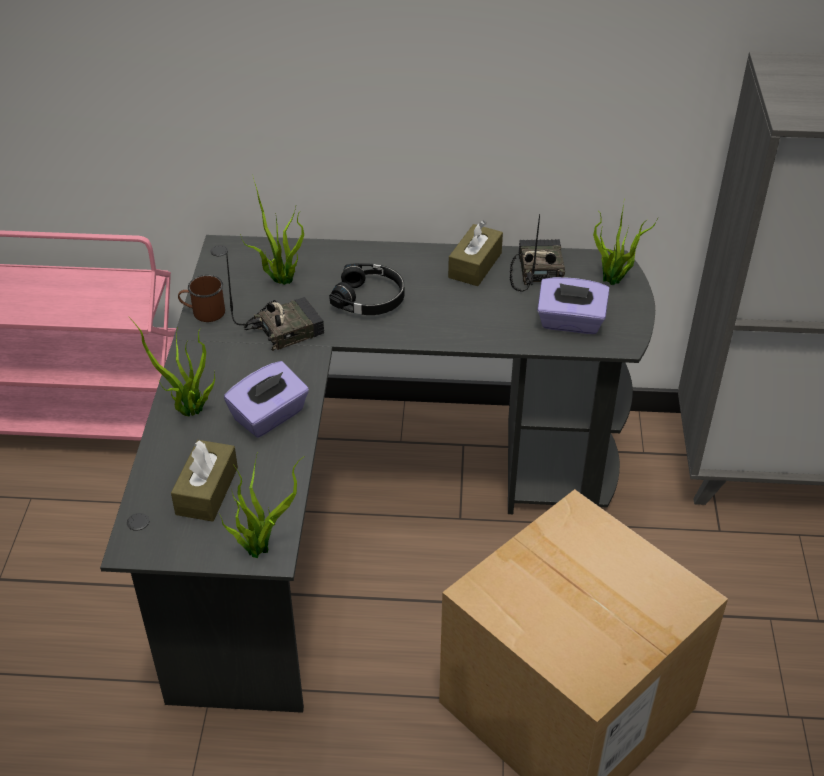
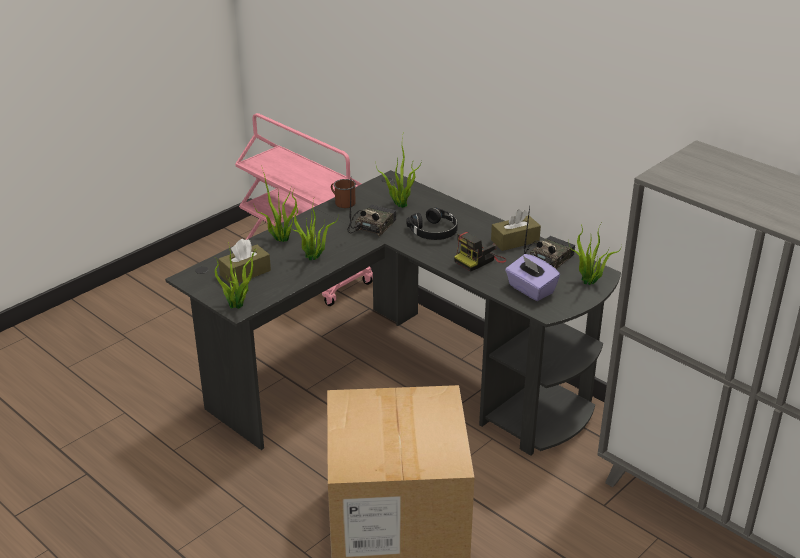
camera: 40 degrees right, 10 degrees down
(269, 416) = (313, 258): purple tissue box -> potted plant
(284, 329) = (371, 226): radio -> radio turned 75 degrees counterclockwise
(469, 312) = (479, 260): none -> camera

